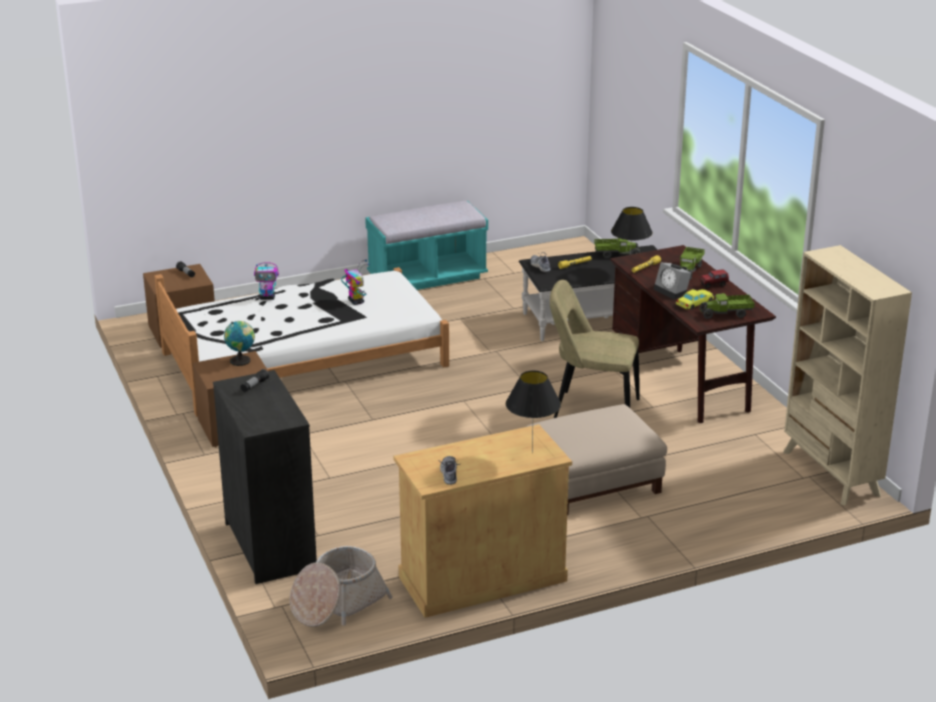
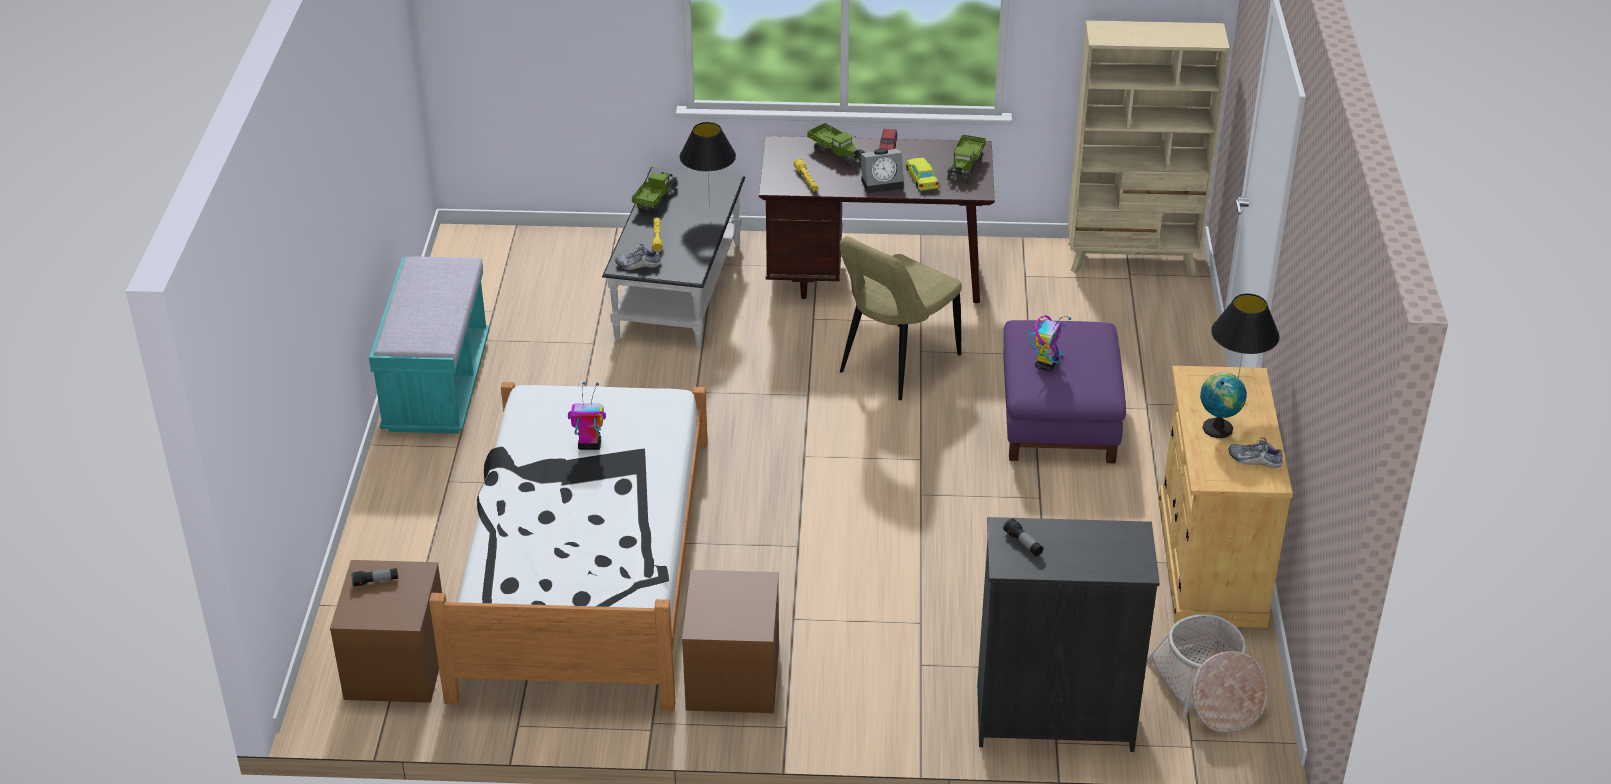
camera: 65 degrees left, 10 degrees up
(241, 361) = (712, 589): globe -> globe (1218, 427)
(267, 297) = (512, 522): toy robot -> toy robot (1046, 364)
(593, 482) = (1057, 418): beige ottoman -> purple ottoman

